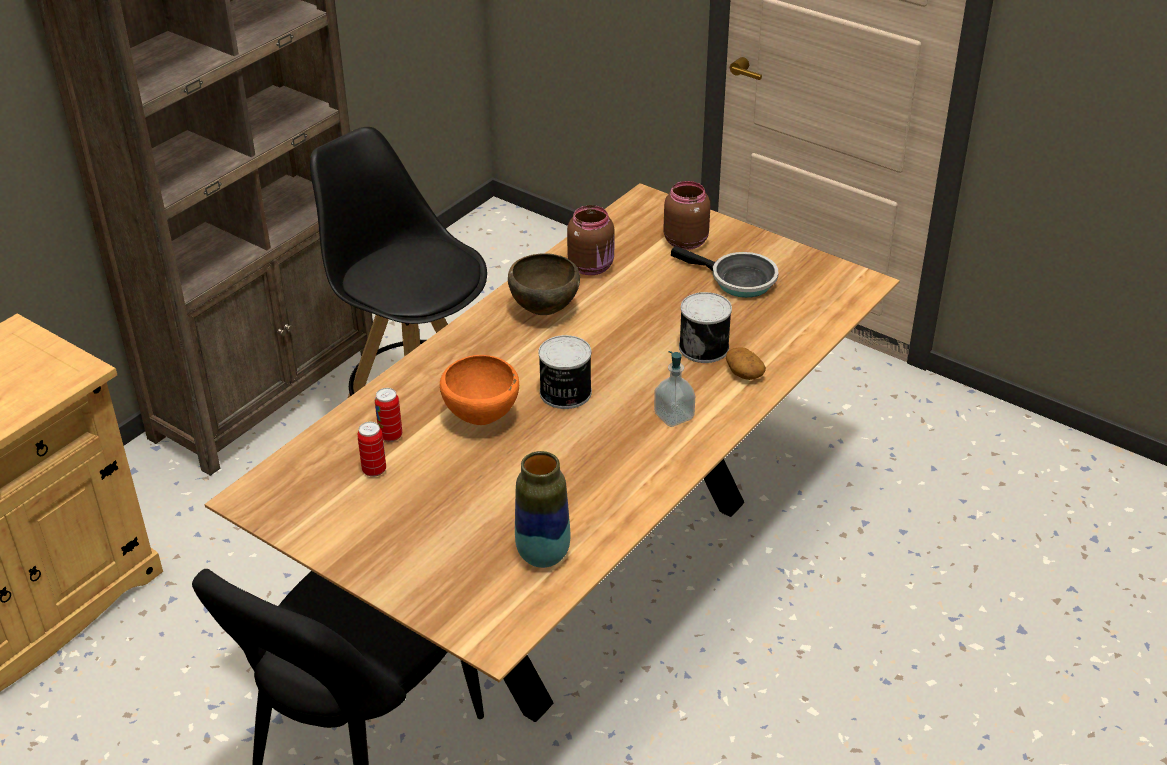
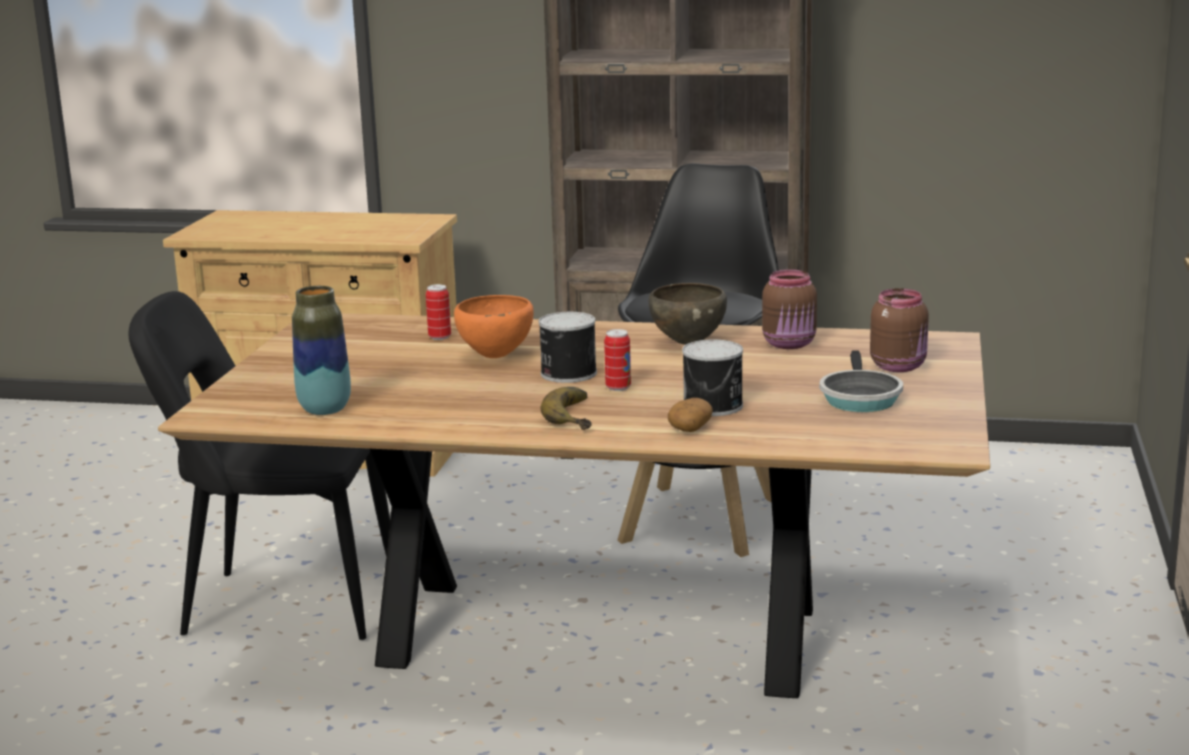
camera: 65 degrees right, 20 degrees down
(374, 470) = (389, 342): can -> can (618, 387)
(674, 416) = (579, 415): soap dispenser -> banana

